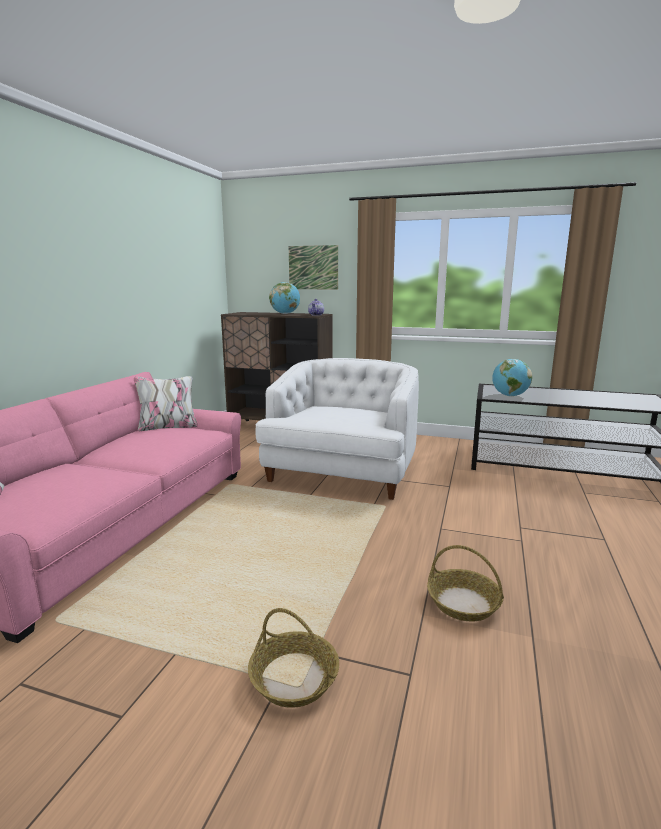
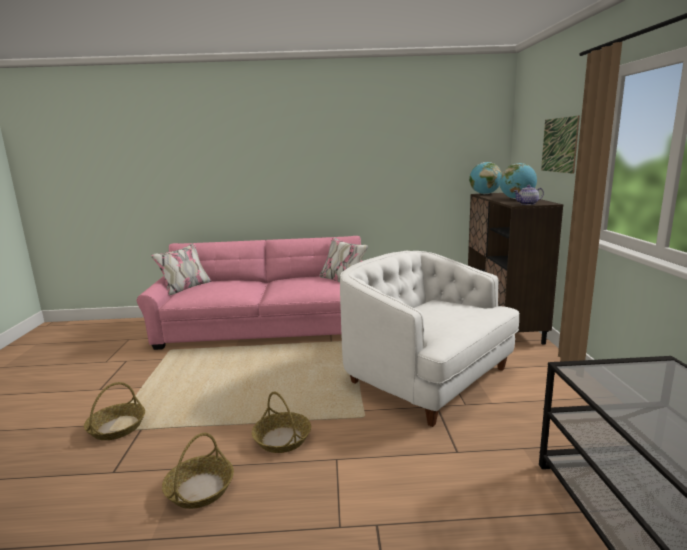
camera: 70 degrees right, 0 degrees up
(342, 472) = (426, 378): white armchair -> white armchair turned 135 degrees counterclockwise
(398, 548) = (282, 439): none -> basket
(509, 396) = (618, 385): globe -> globe (484, 194)

